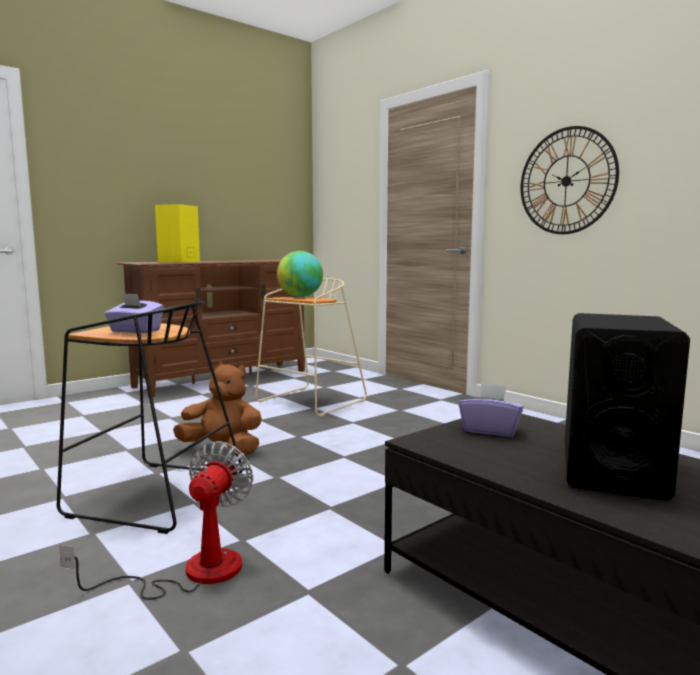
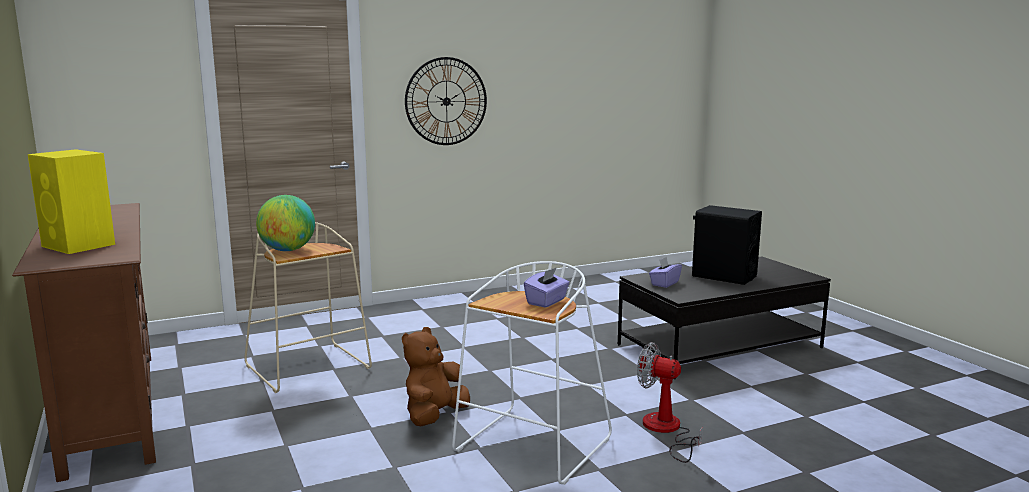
camera: 75 degrees left, 5 degrees up
(153, 495) = (533, 447): black stool -> white stool

